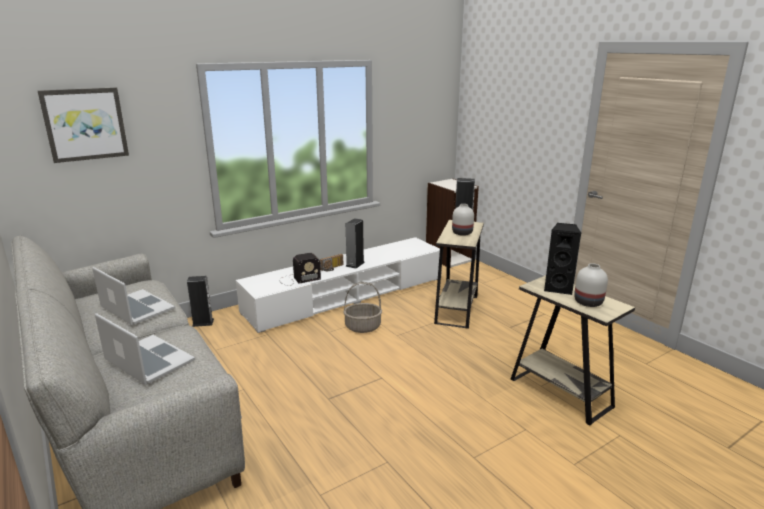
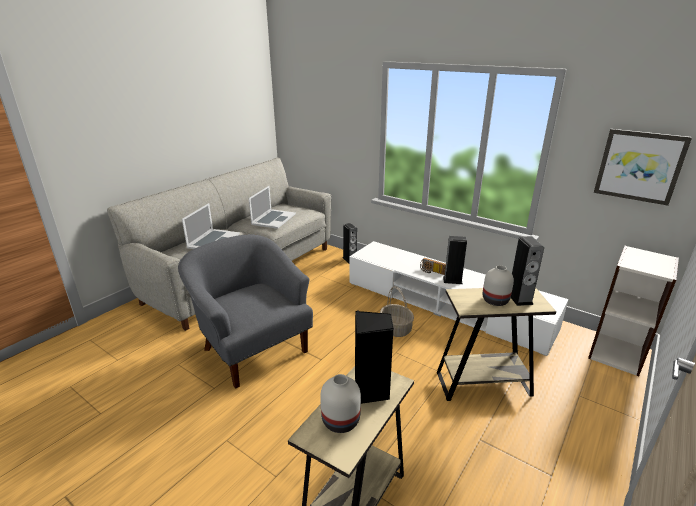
camera: 70 degrees right, 5 degrees up
(85, 124) = (315, 98): picture -> picture (639, 166)
(298, 279) = (396, 263): radio -> none
(330, 422) = (253, 348): none -> grey armchair

